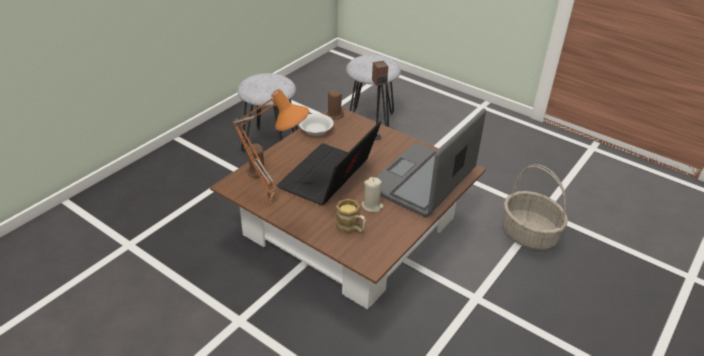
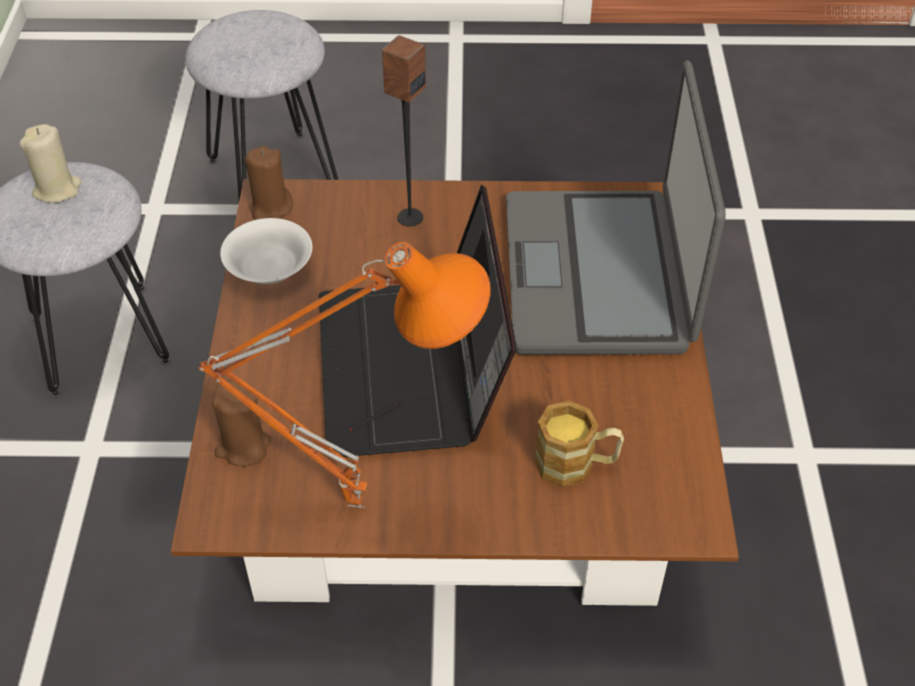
camera: 35 degrees left, 10 degrees up
(372, 206) = (563, 387): beige candle -> beige candle (57, 189)
(529, 234) = (772, 271): basket -> none

